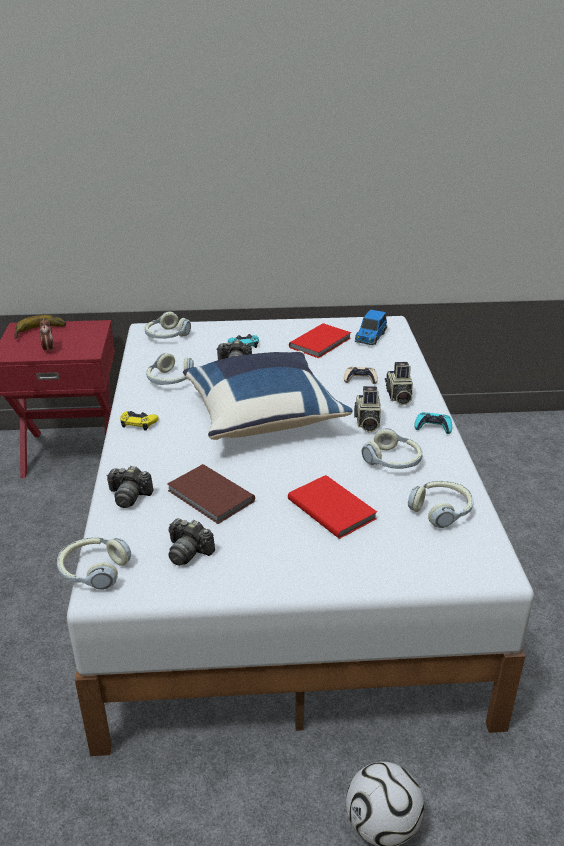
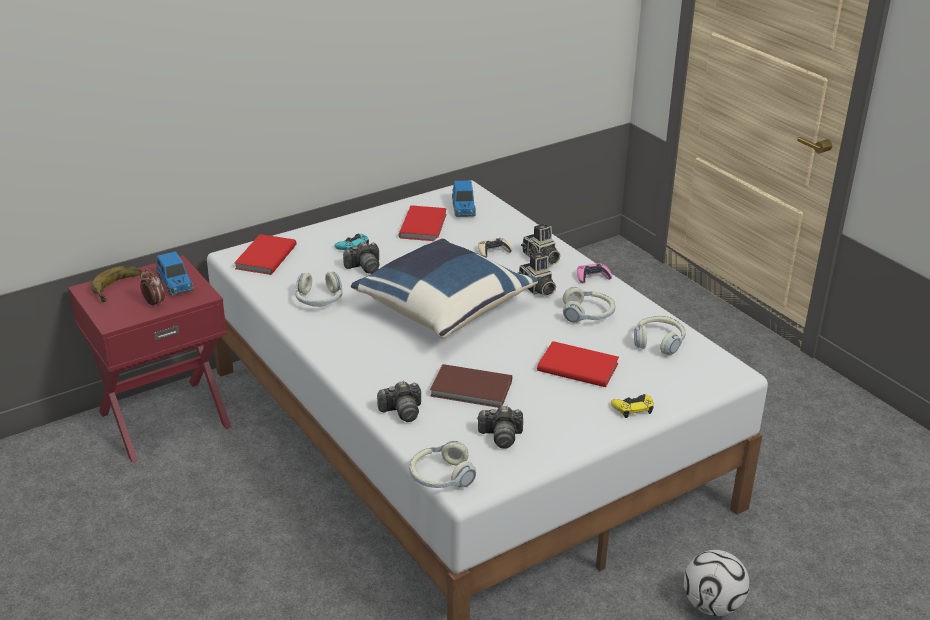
camera: 30 degrees left, 0 degrees up
(79, 340) = (175, 284): none -> toy car
(138, 423) = (335, 348): yellow game controller -> yellow game controller (633, 408)
(166, 336) = (264, 257): headphones -> red book
(433, 427) = (592, 277): turquoise game controller -> pink game controller

